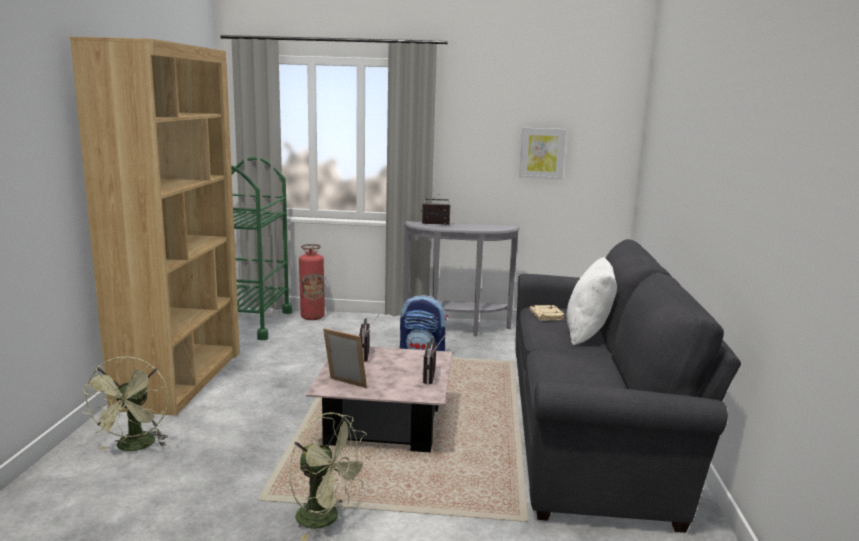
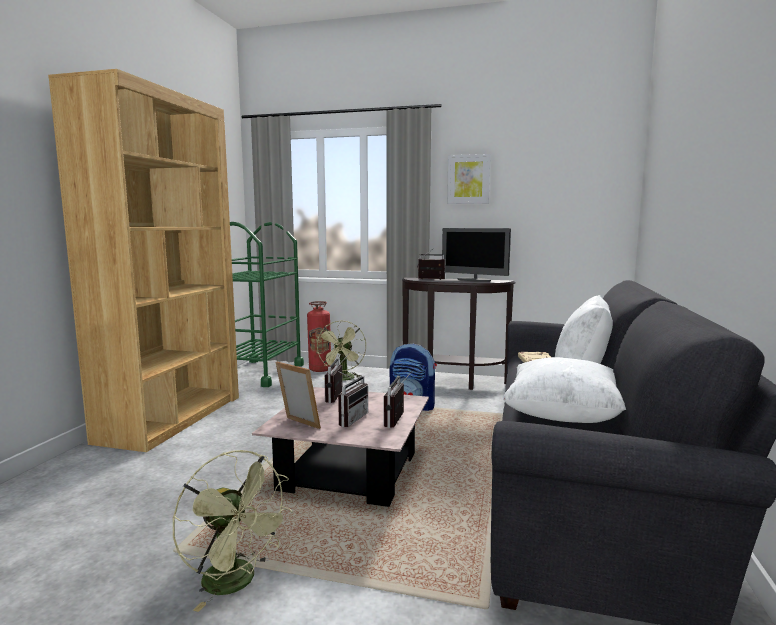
camera: 10 degrees right, 5 degrees down
(134, 447) = (86, 482): green fan -> green fan (343, 379)
(388, 377) = (349, 419): none -> radio
(456, 329) = (453, 383): grey console table -> brown console table
(479, 226) = (474, 280): none -> monitor
(542, 153) = (537, 209): picture -> picture (468, 179)
(578, 371) = (562, 417): none -> white pillow

